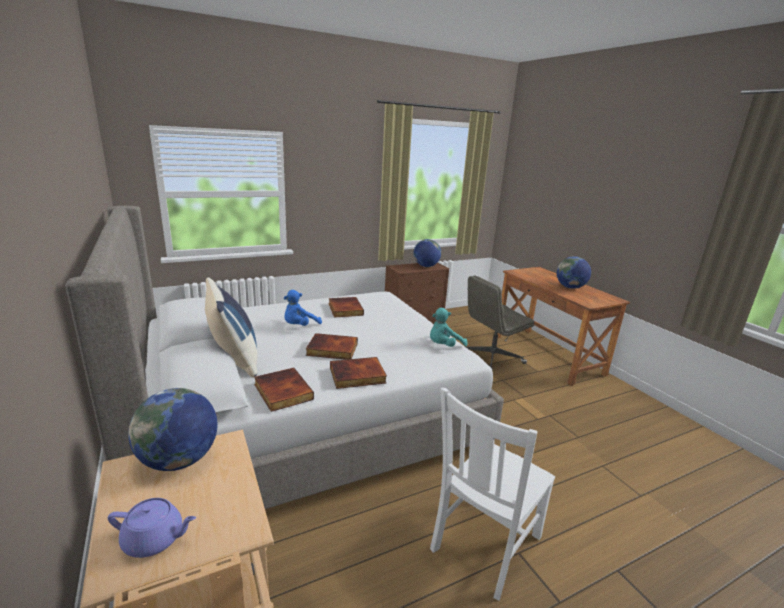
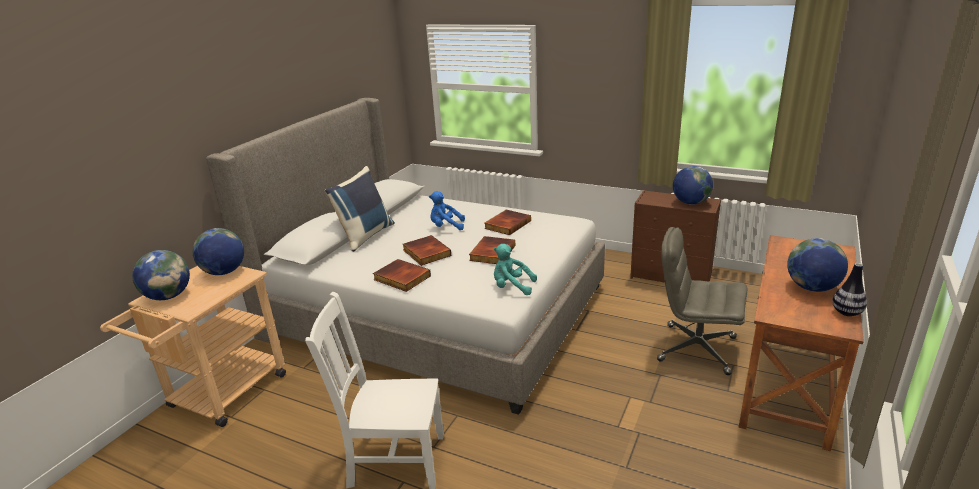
camera: 55 degrees right, 5 degrees up
(155, 539) = (168, 296): purple teapot -> globe
(282, 392) = (347, 267): book -> book (491, 252)
(601, 293) = (846, 312): none -> vase

